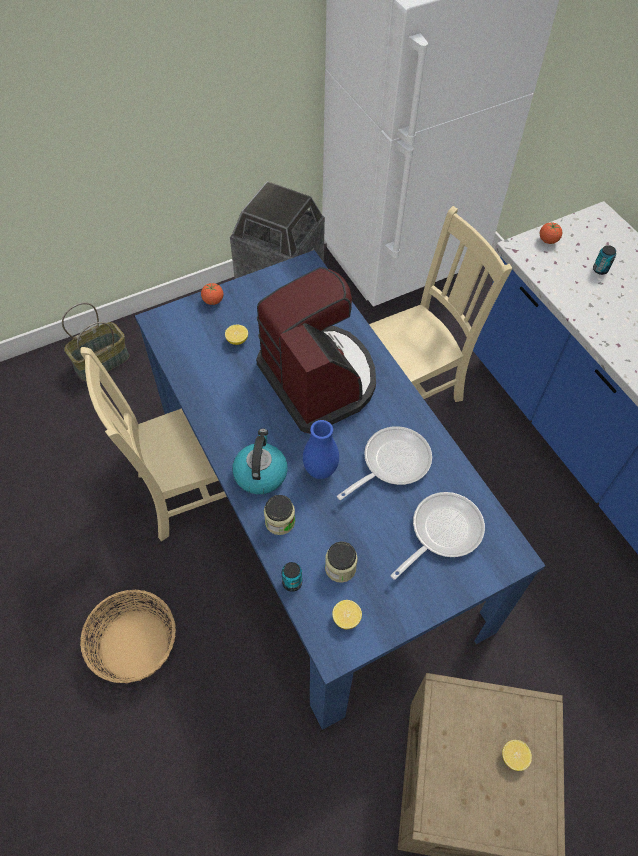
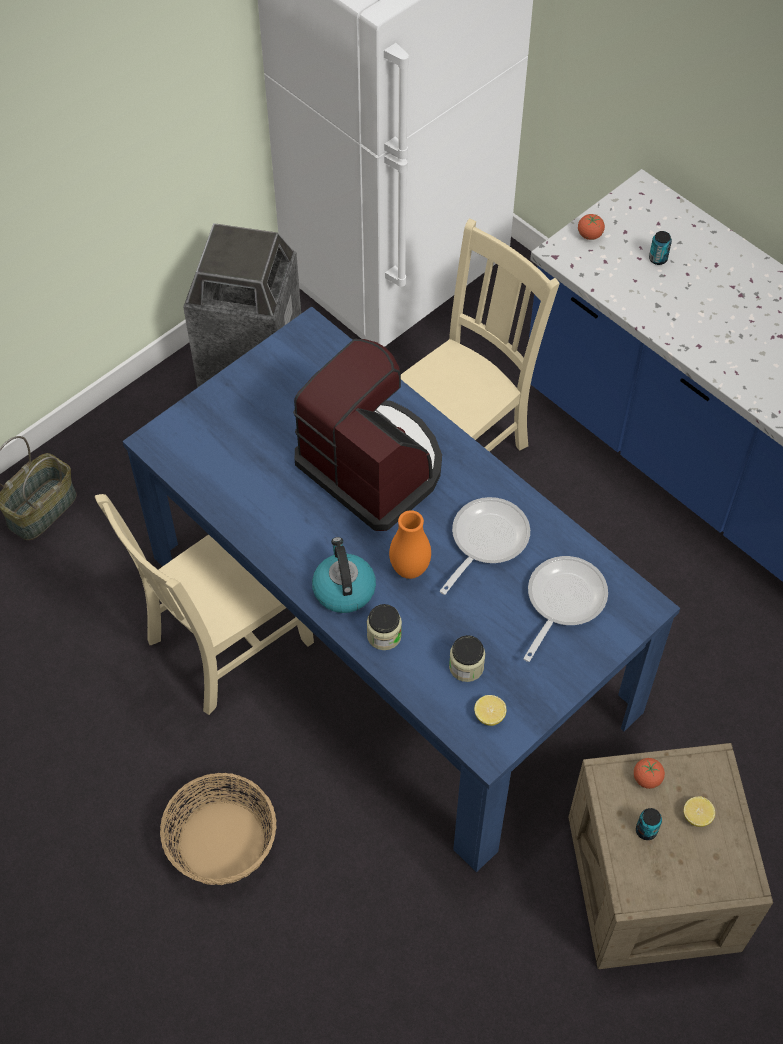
camera: 15 degrees left, 0 degrees up
(213, 301) = (212, 400): tomato -> tomato (647, 778)
(237, 340) = (259, 442): lemon -> none
(292, 582) = (420, 695): can -> can (646, 830)
(320, 471) = (409, 569): blue vase -> orange vase

